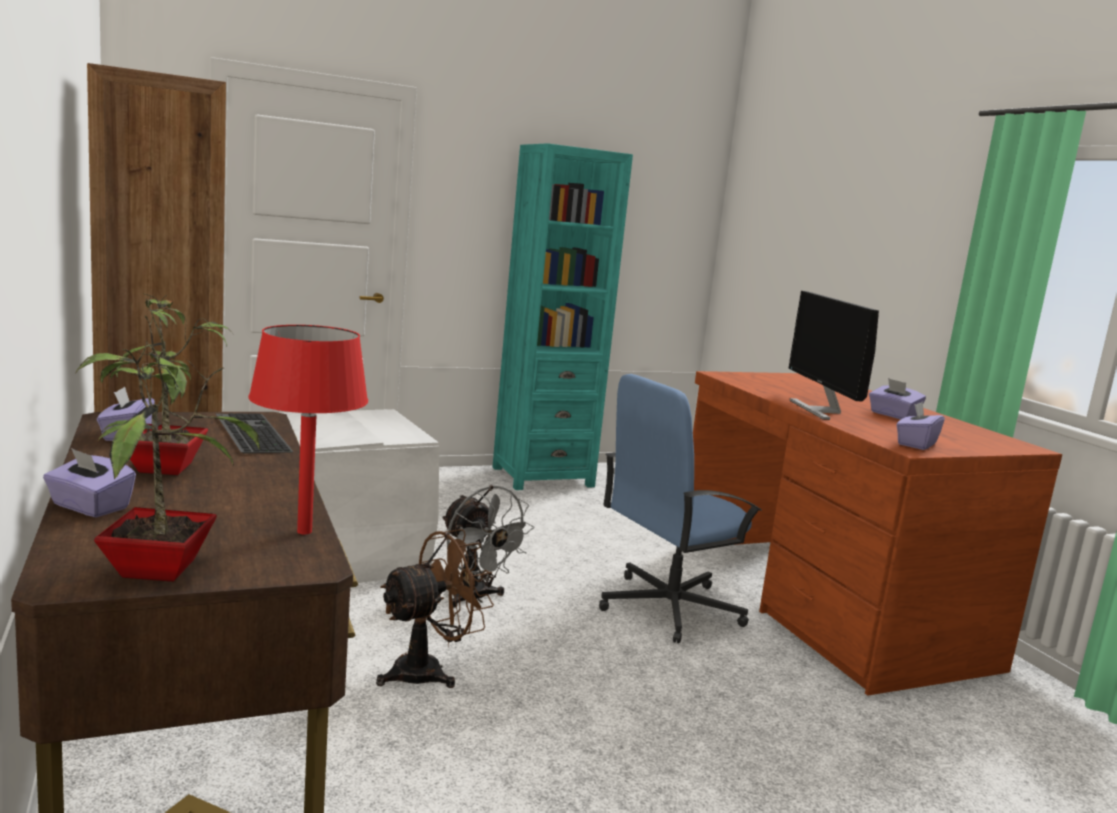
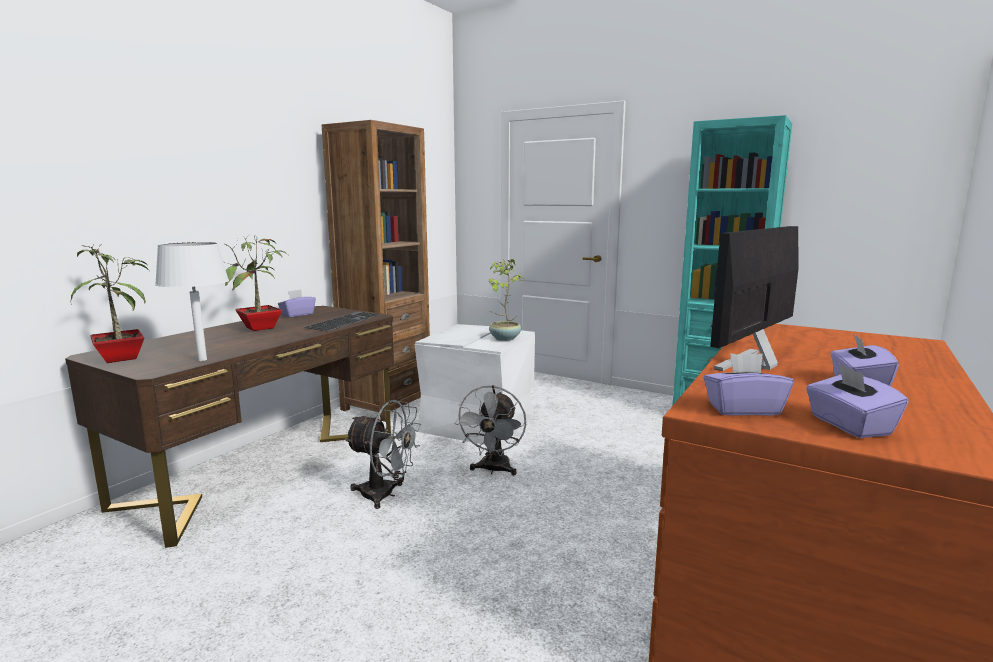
camera: 55 degrees right, 0 degrees up
(89, 507) = (189, 335): purple tissue box -> purple tissue box (848, 425)
(304, 532) = (202, 360): red table lamp -> white table lamp
(392, 424) = (504, 338): none -> potted plant
(429, 671) = (385, 495): brown fan -> grey fan
(667, 607) = (615, 534): blue office chair -> none

